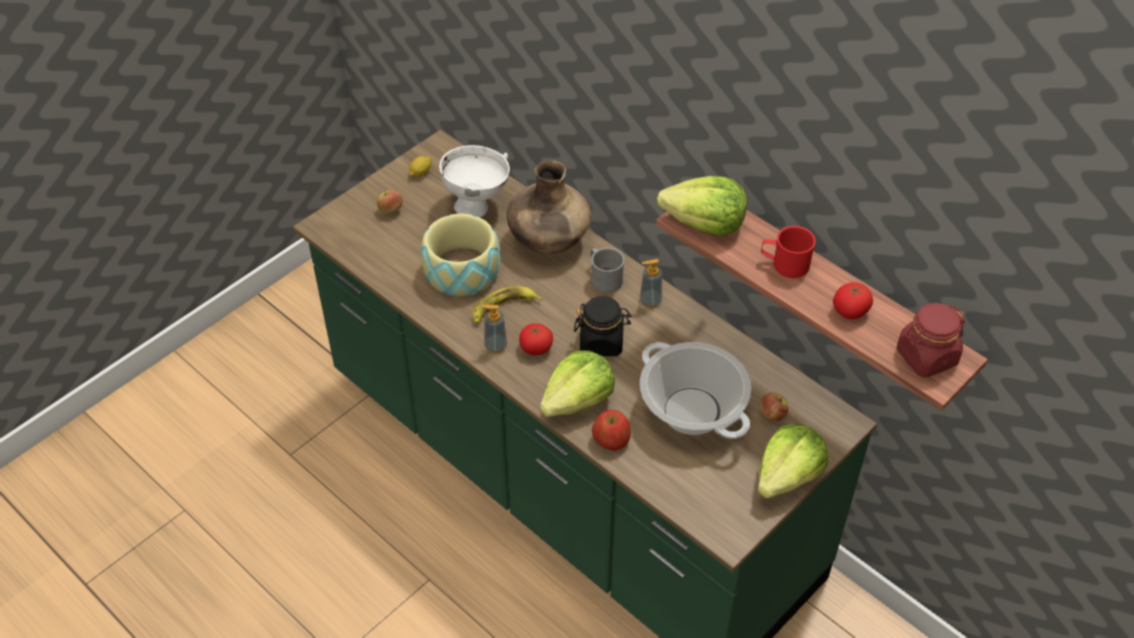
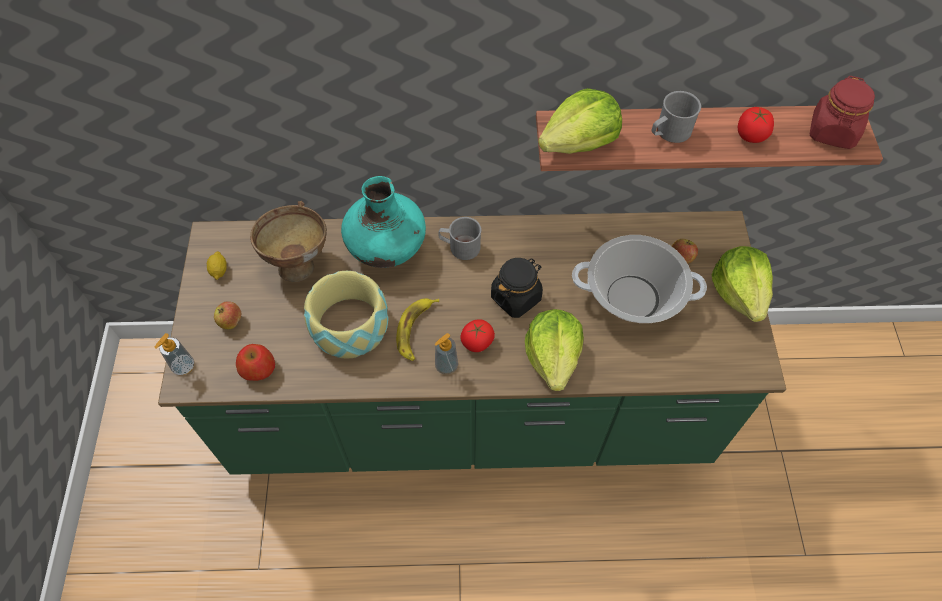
camera: 45 degrees left, 10 degrees up
(478, 205) = (299, 262): white bowl -> brown bowl
(548, 241) = (387, 249): brown vase -> turquoise vase
(611, 439) = (609, 366): apple -> apple (258, 369)
(650, 301) = (511, 239): soap dispenser -> soap dispenser (183, 366)
(784, 264) = (669, 132): red mug -> grey mug

